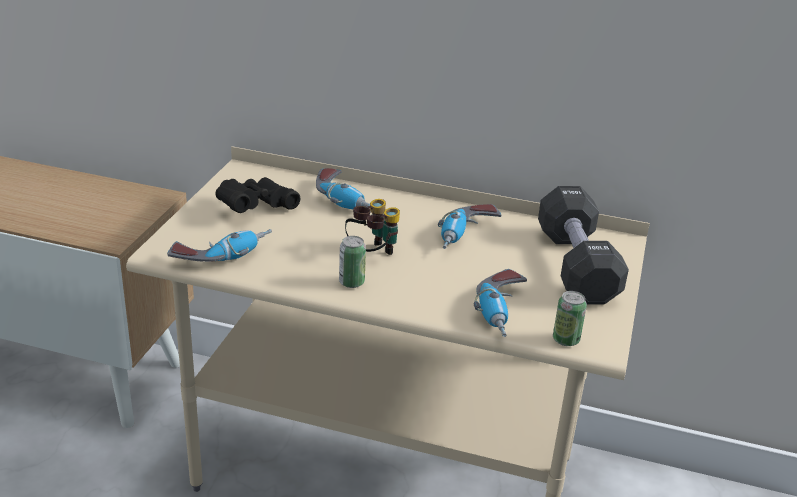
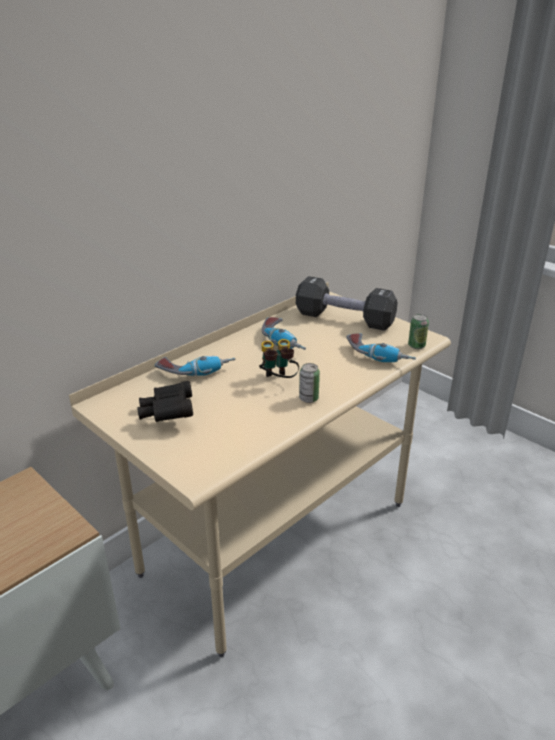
camera: 60 degrees left, 0 degrees up
(222, 255) = (227, 446): power drill -> none

